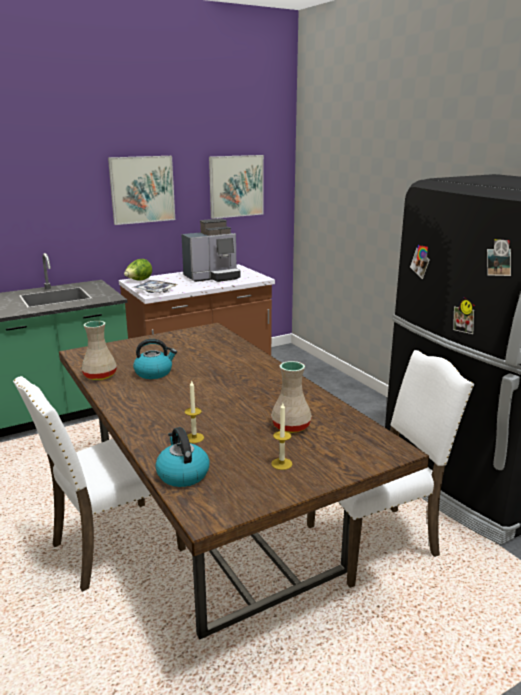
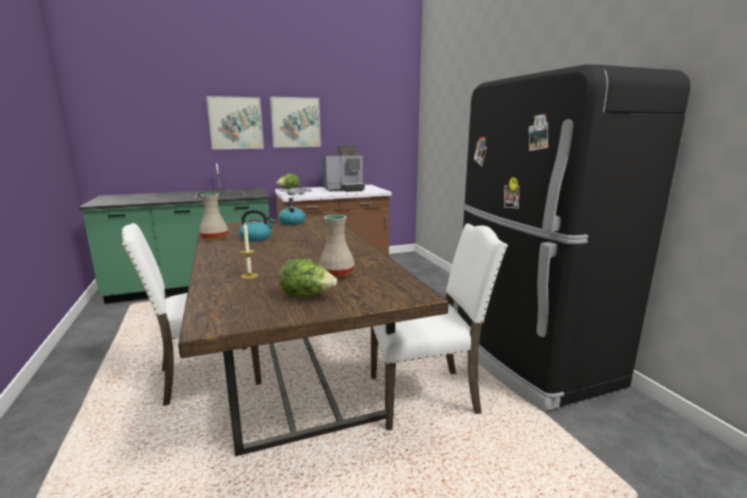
camera: 10 degrees right, 5 degrees down
(182, 474) = (217, 297): kettle -> kettle (292, 222)
(236, 186) = (370, 124): picture -> picture (236, 123)
(281, 464) = (307, 296): candle -> lettuce

